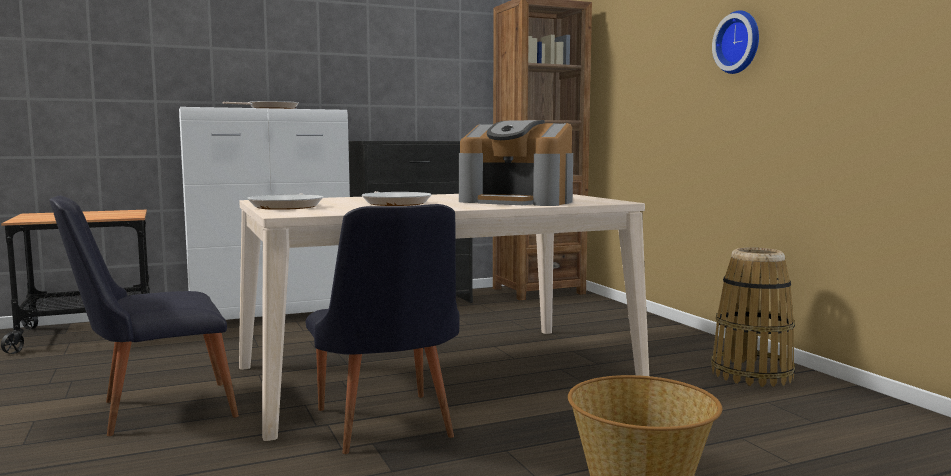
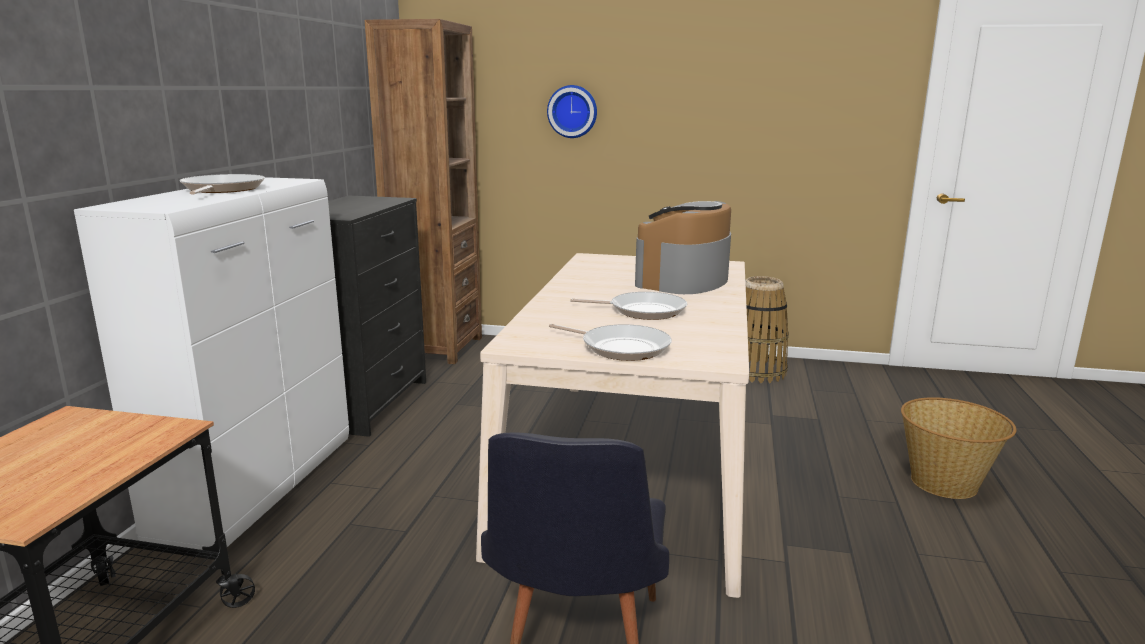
camera: 55 degrees left, 10 degrees up
(386, 428) = (755, 529): black chair -> none
(518, 201) = (683, 280): coffee machine -> coffee machine turned 150 degrees clockwise
(740, 42) = (687, 101): wall clock -> wall clock (572, 111)

